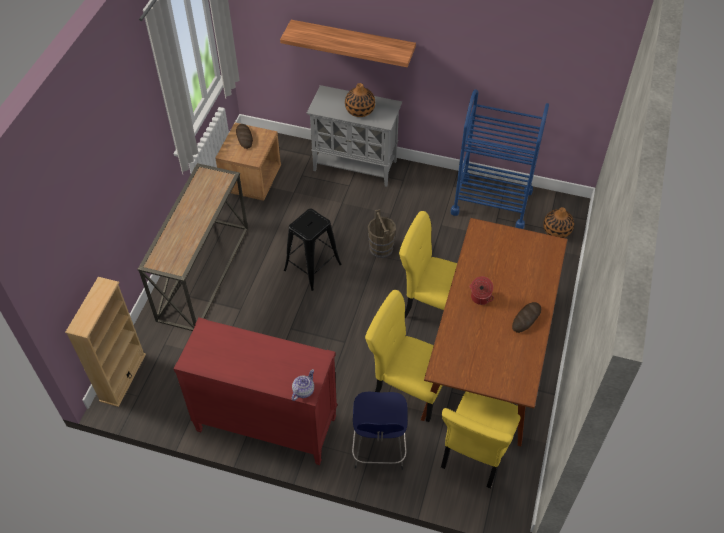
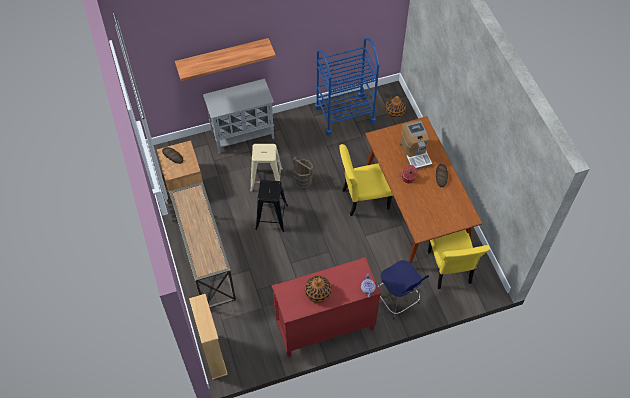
camera: 35 degrees left, 5 degrees up
(341, 224) = (266, 179): none -> beige stool
(360, 110) = (243, 98): vase -> vase (318, 293)
(407, 388) = (386, 256): yellow chair -> none
(514, 273) = (415, 153): none -> coffee machine

